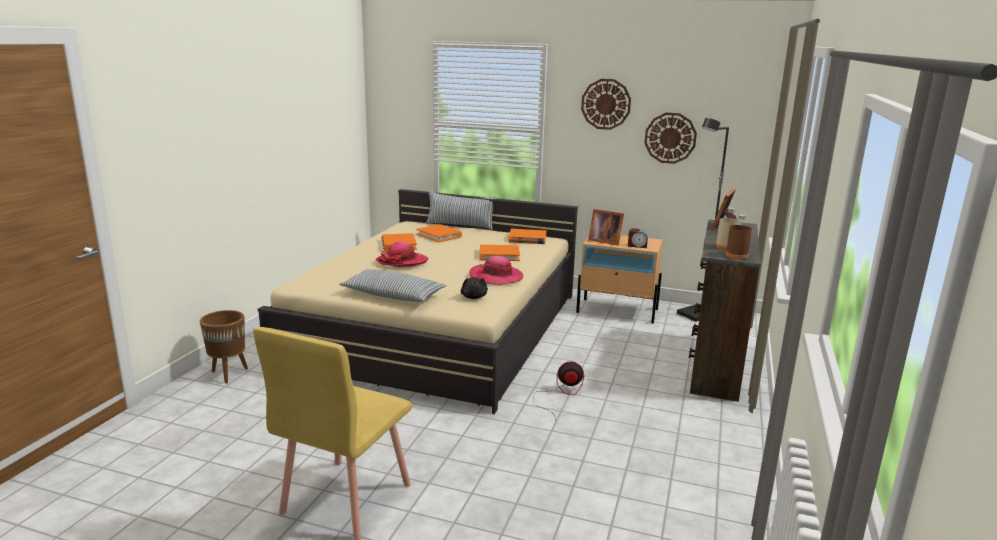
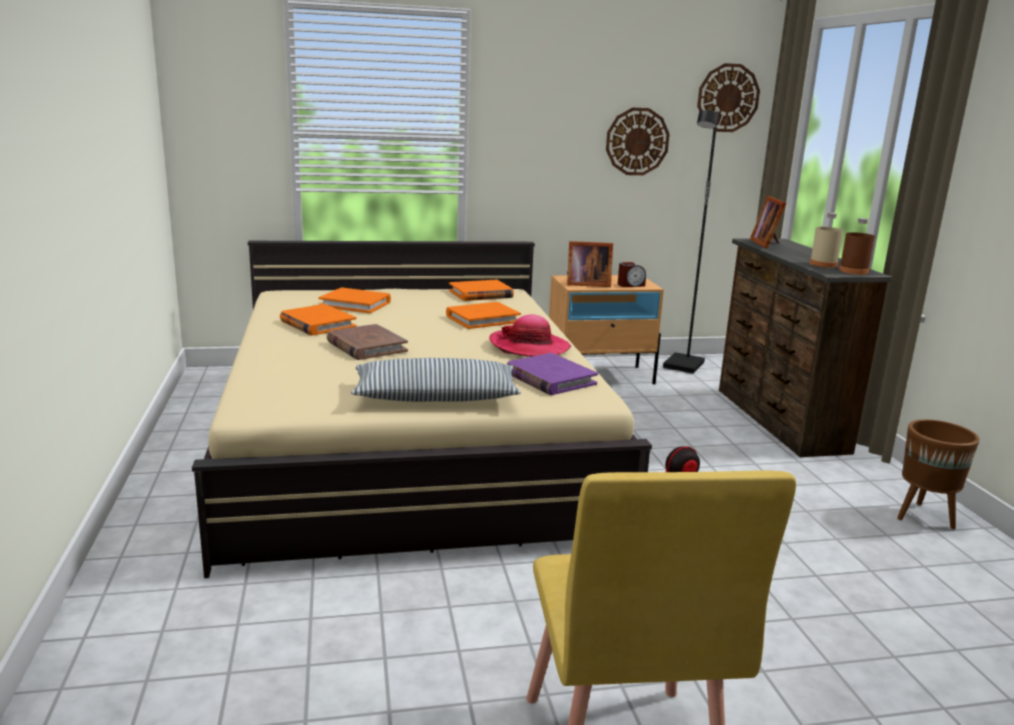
camera: 30 degrees left, 0 degrees up
(228, 374) = (144, 606): brown planter -> brown planter (922, 516)
(402, 261) = (366, 346): hat -> brown book
(460, 225) = (361, 288): pillow -> none
(474, 297) = (550, 378): black plush toy -> purple book
(606, 104) = (554, 97): wall clock -> wall clock (728, 98)

